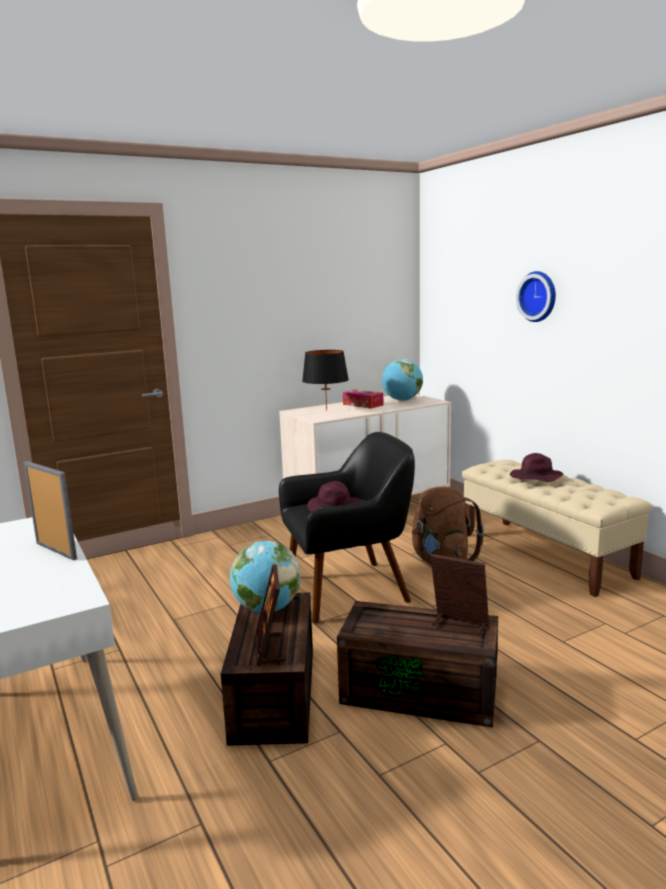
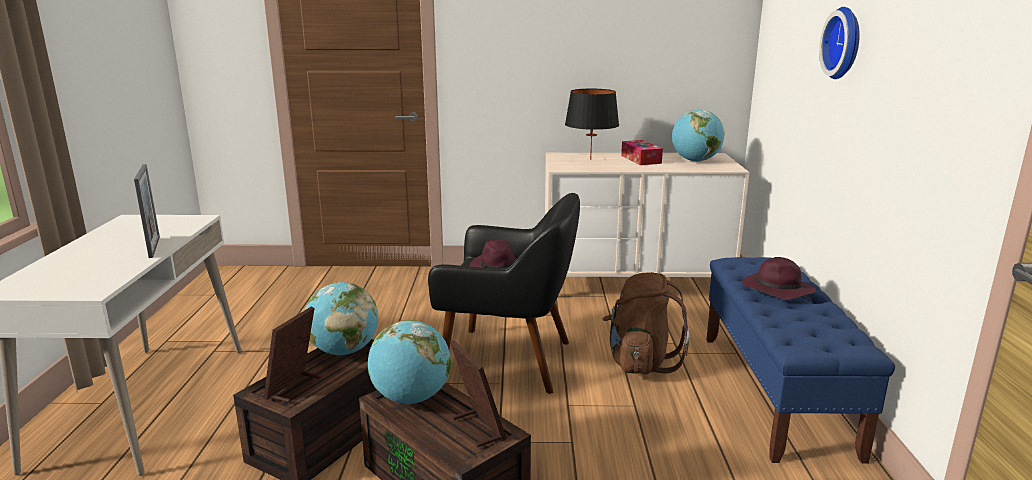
camera: 30 degrees right, 5 degrees up
(379, 622) = (411, 398): none -> globe
(545, 555) = (775, 392): beige bench -> blue bench

